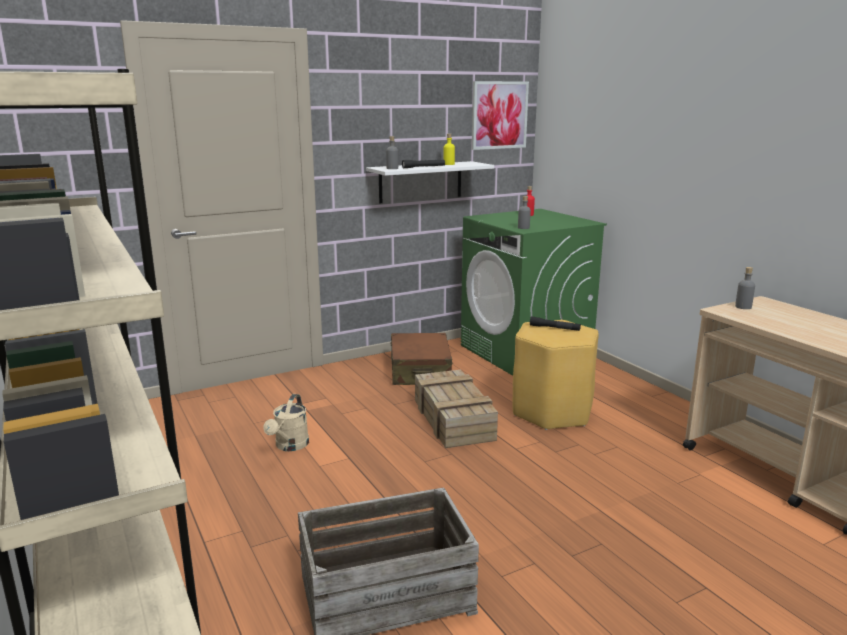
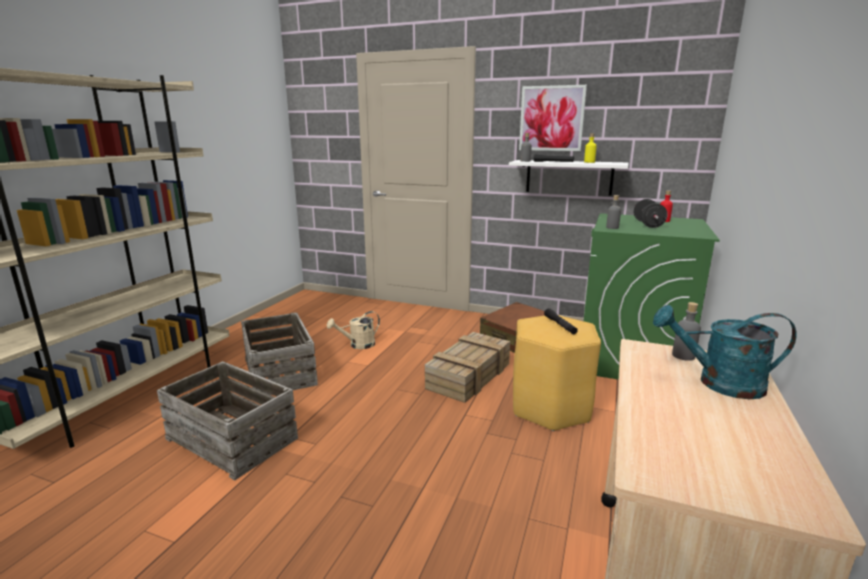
camera: 50 degrees right, 0 degrees up
(269, 515) = (280, 371): none -> crate
(499, 115) = (669, 117): picture -> picture (551, 118)
(531, 220) = (648, 224): none -> black dumbbell
(788, 314) = (719, 383): none -> turquoise watering can

